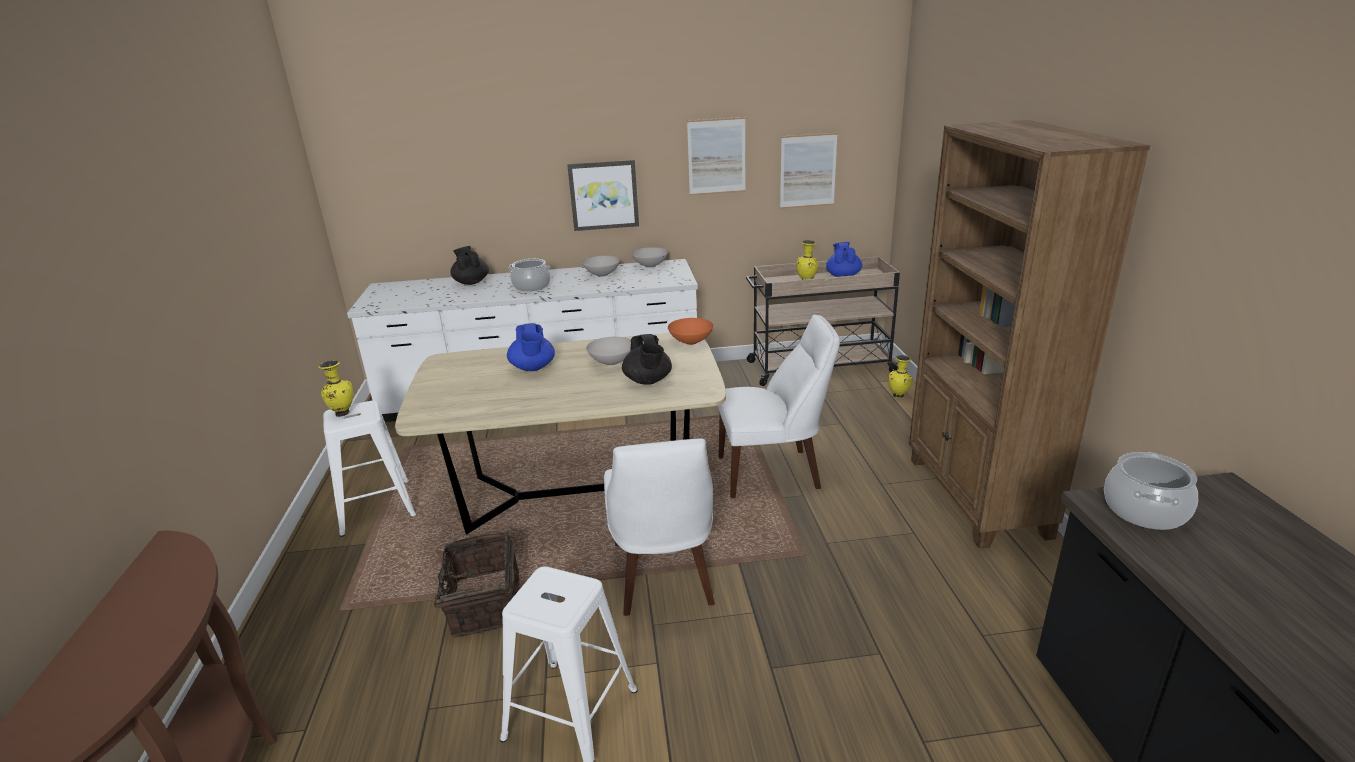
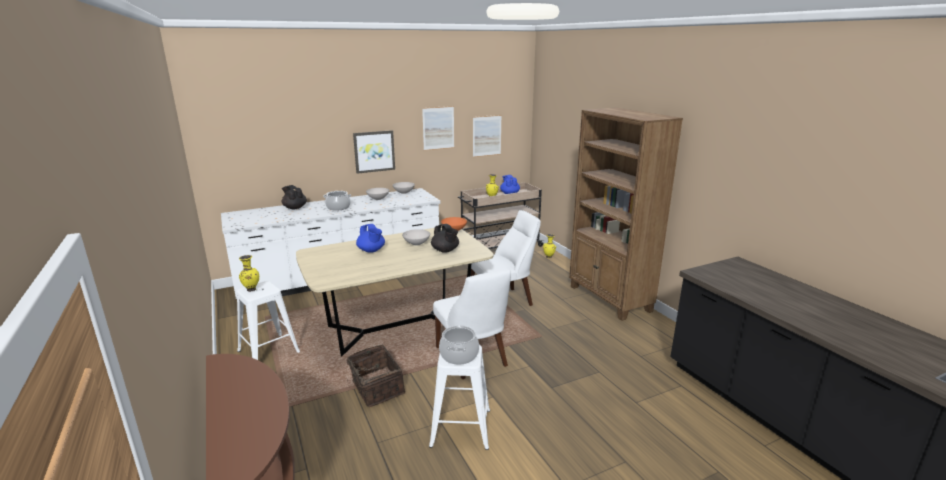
camera: 20 degrees left, 5 degrees down
(1144, 510) = (714, 273): cooking pot -> cooking pot (458, 355)

